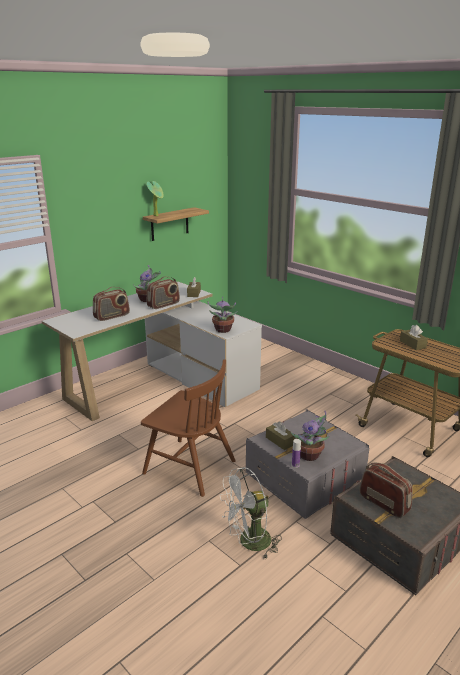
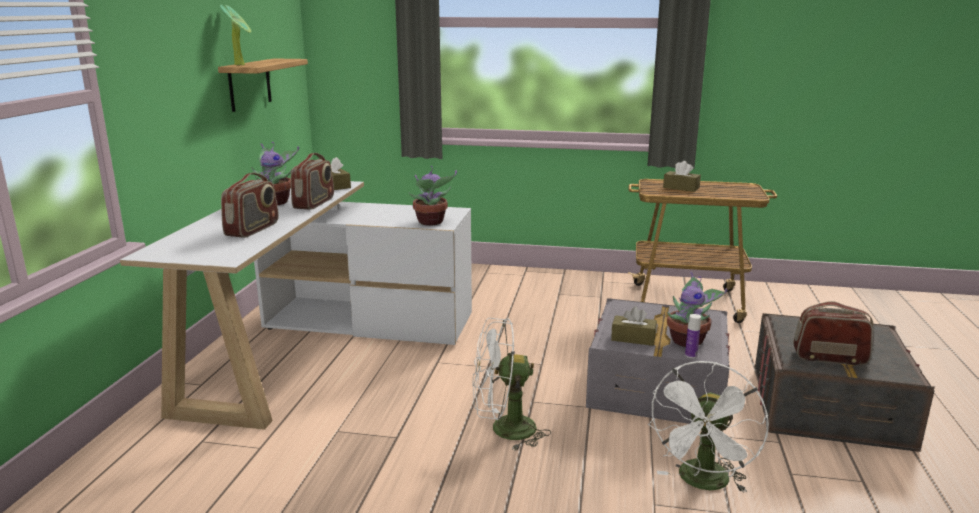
camera: 35 degrees left, 5 degrees down
(189, 467) = (504, 430): brown chair -> white fan

